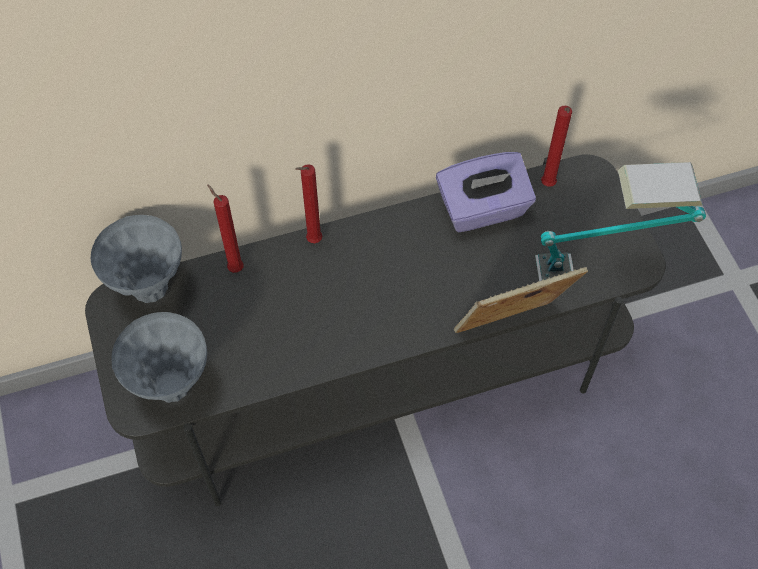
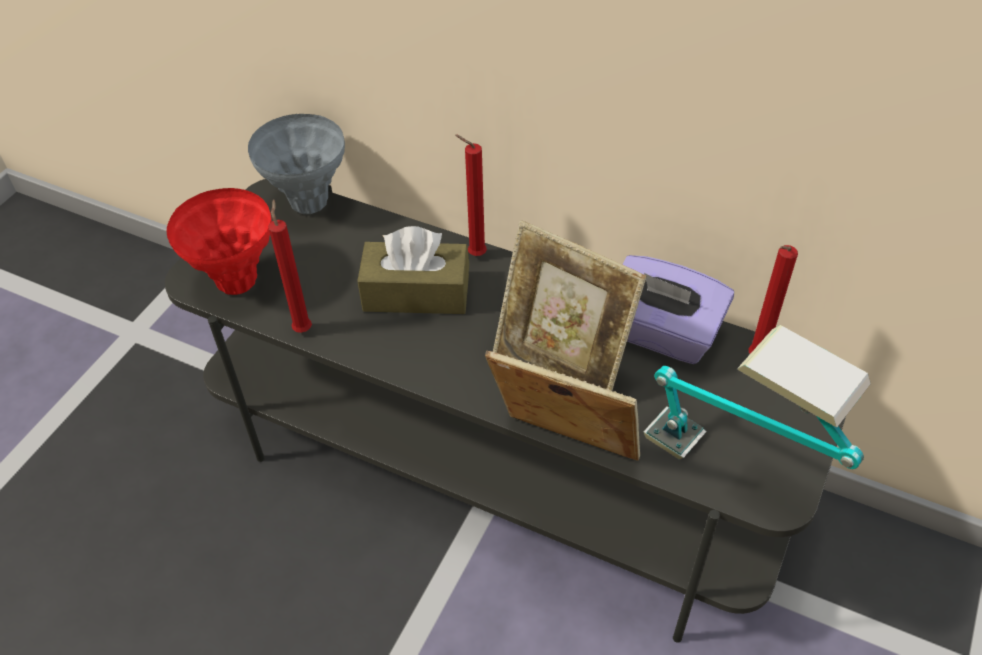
camera: 45 degrees right, 10 degrees down
(172, 387) = (237, 282): grey vase -> red vase
(234, 267) = (388, 231): red candle -> red candle (303, 328)
(306, 298) = (416, 293): none -> brown tissue box
(449, 276) = (561, 366): none -> picture frame

